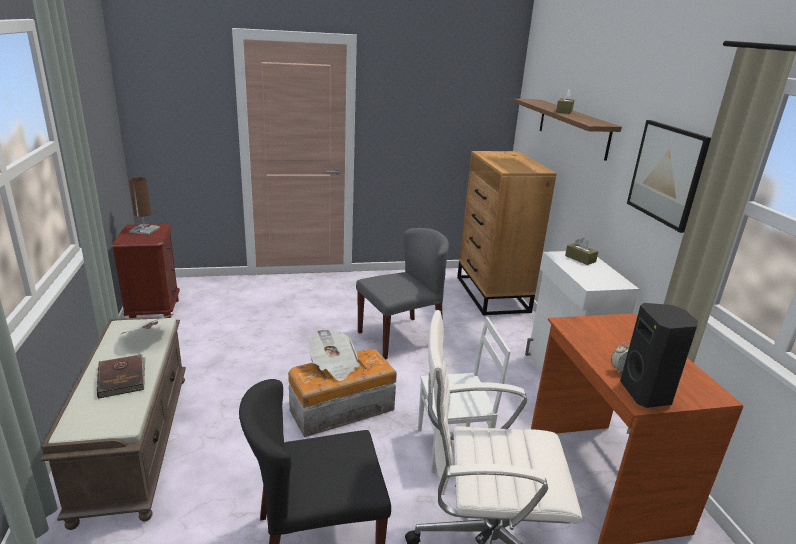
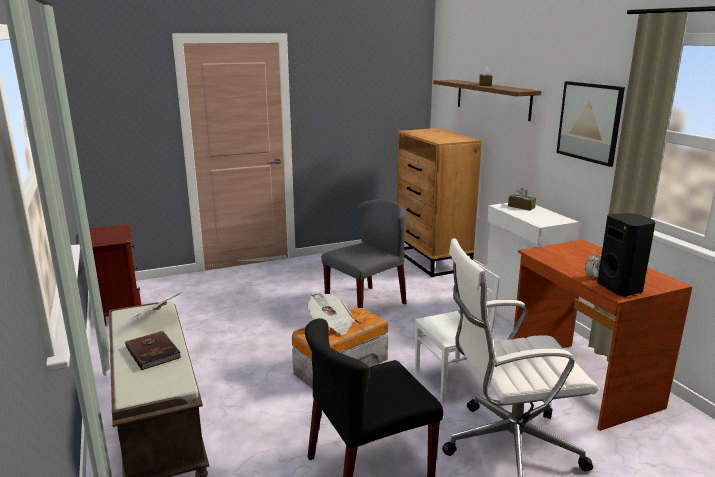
camera: 10 degrees left, 5 degrees down
(144, 230) = (106, 231): brown table lamp -> none

